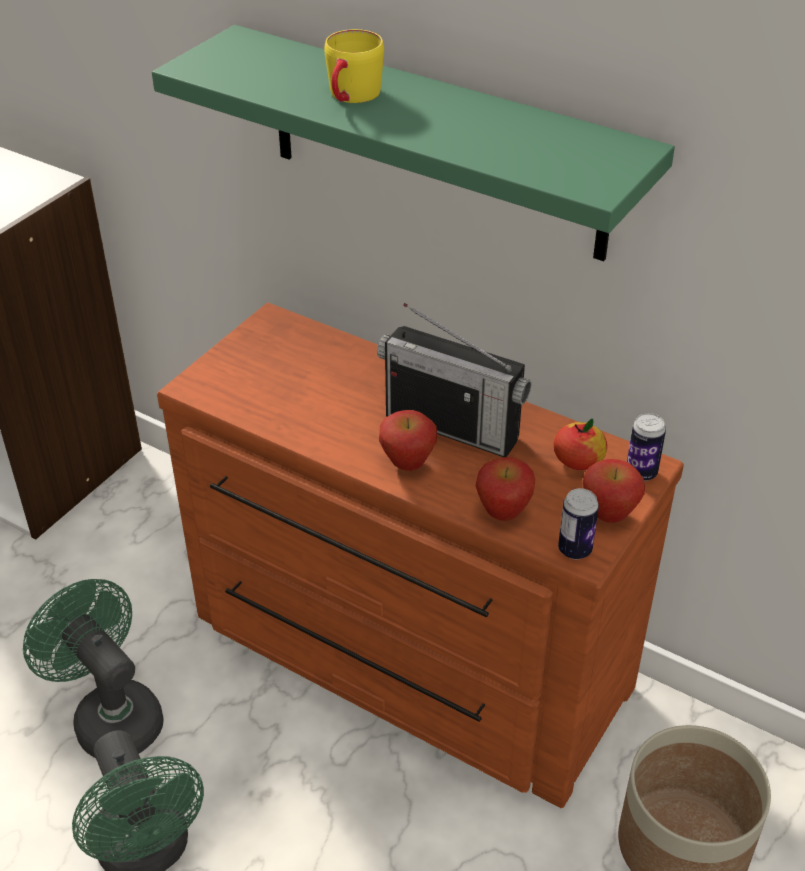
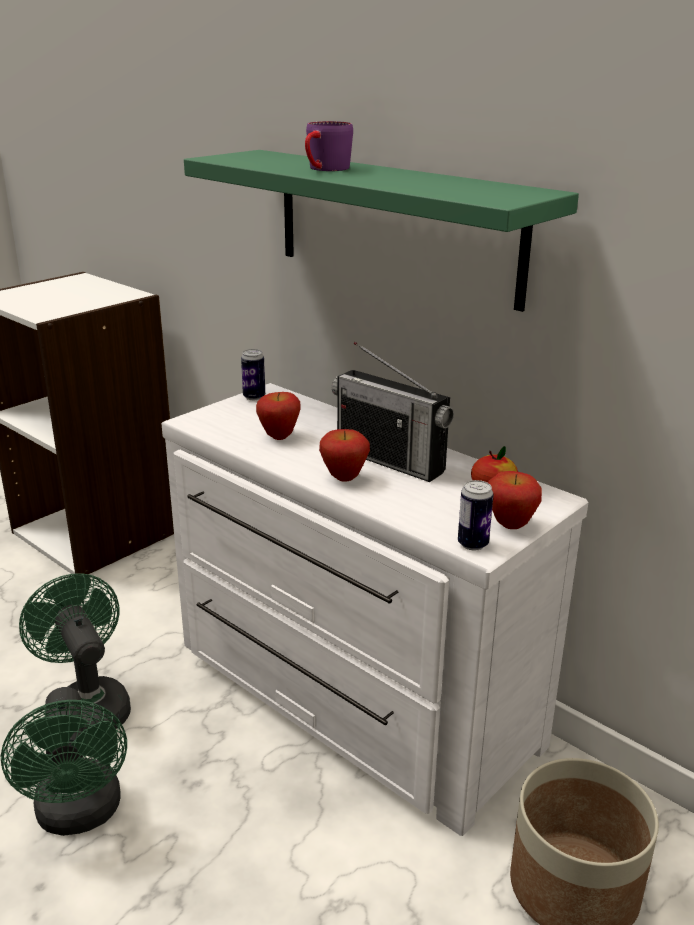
camera: 10 degrees right, 15 degrees down
(351, 98) = (325, 169): yellow mug -> purple mug
(404, 658) = (346, 697): brown dresser -> white dresser
(503, 513) = (415, 515): apple -> apple (279, 437)
(641, 473) = (547, 502): can -> can (254, 397)

